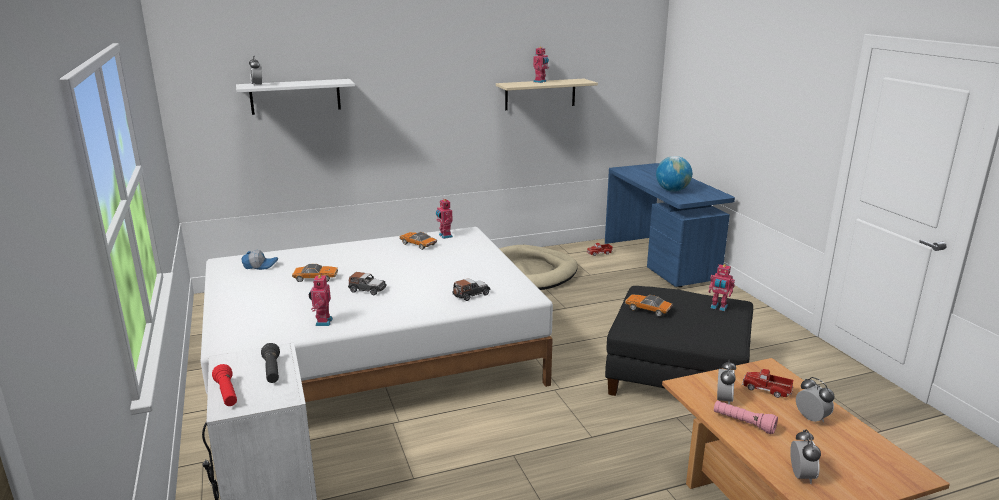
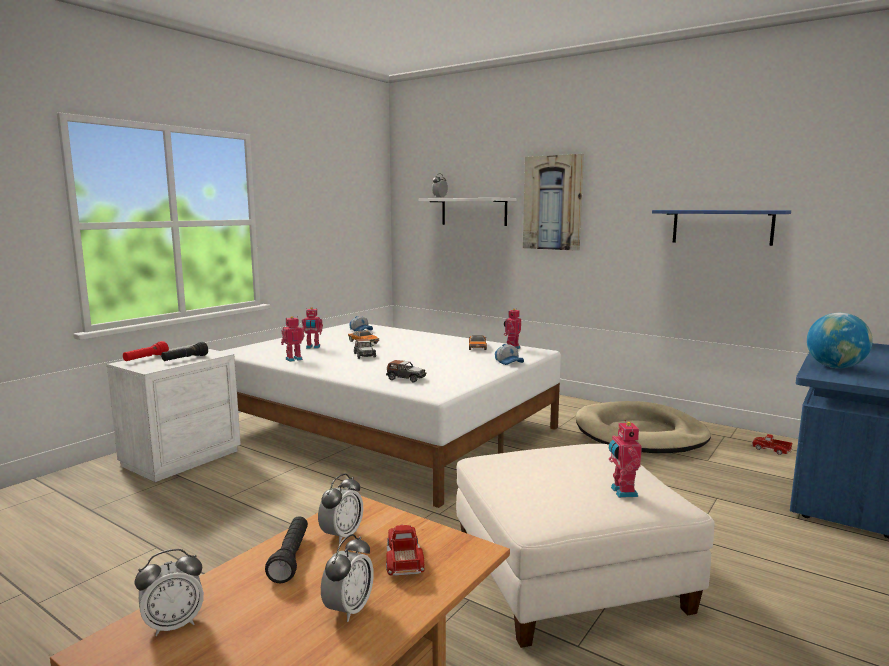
camera: 55 degrees right, 10 degrees down
(392, 82) = (553, 203): none -> picture
(482, 249) = (509, 362): none -> cap
(540, 82) = (715, 209): toy robot -> toy robot (313, 347)
(540, 94) = (722, 227): beige shelf -> blue shelf
(648, 309) = (540, 457): toy car -> none
(677, 375) = (569, 575): black ottoman -> white ottoman
(723, 400) = (342, 535): alarm clock -> alarm clock turned 45 degrees counterclockwise
(743, 423) = (290, 558): pink flashlight -> black flashlight

